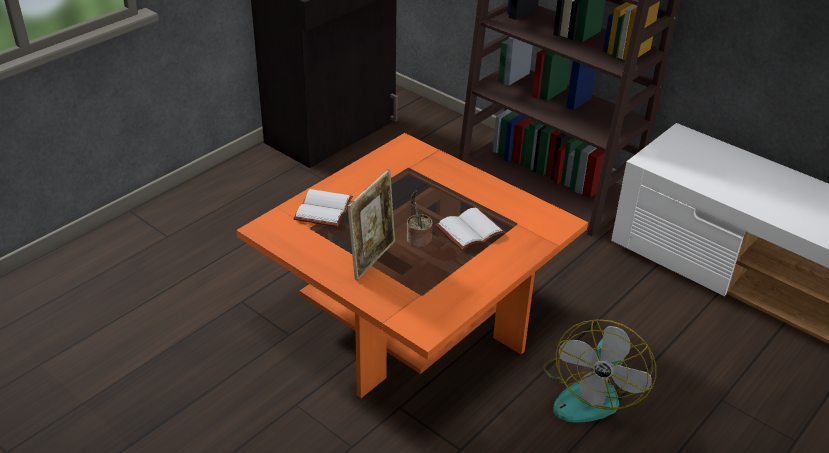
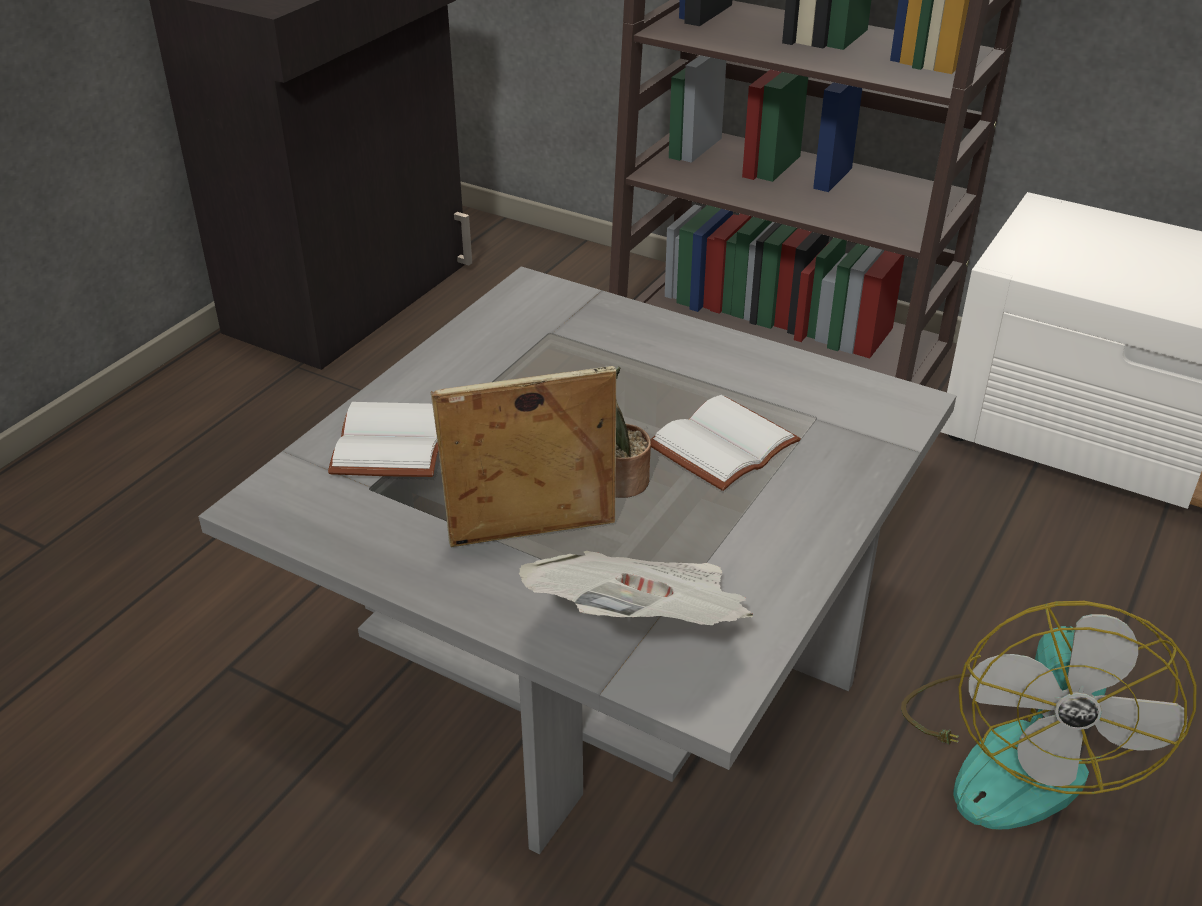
camera: 10 degrees left, 0 degrees up
(373, 259) = (532, 539): picture frame -> picture frame turned 120 degrees counterclockwise
(408, 301) = (643, 629): none -> newspaper
(412, 317) = (601, 645): orange coffee table -> grey coffee table

